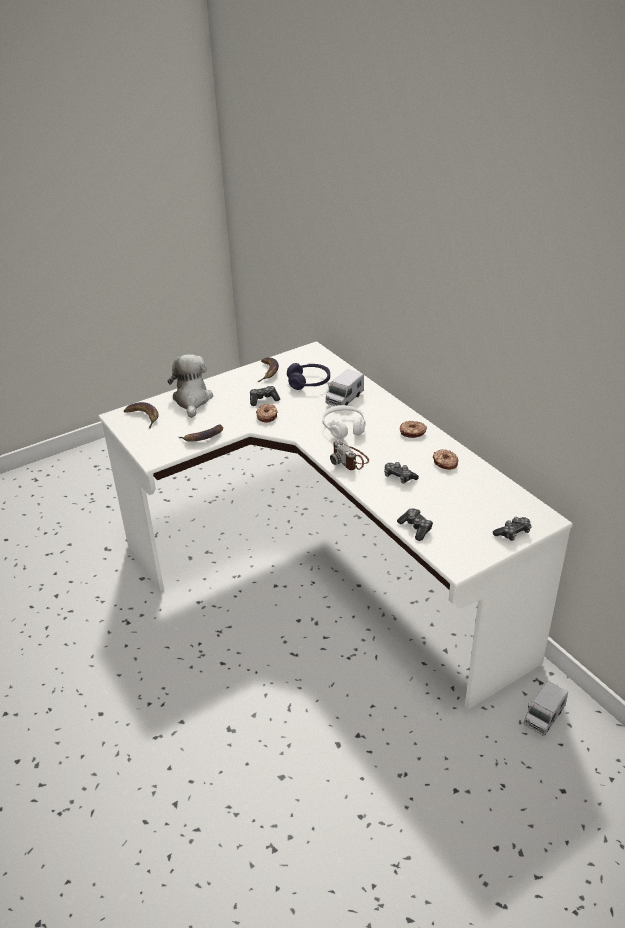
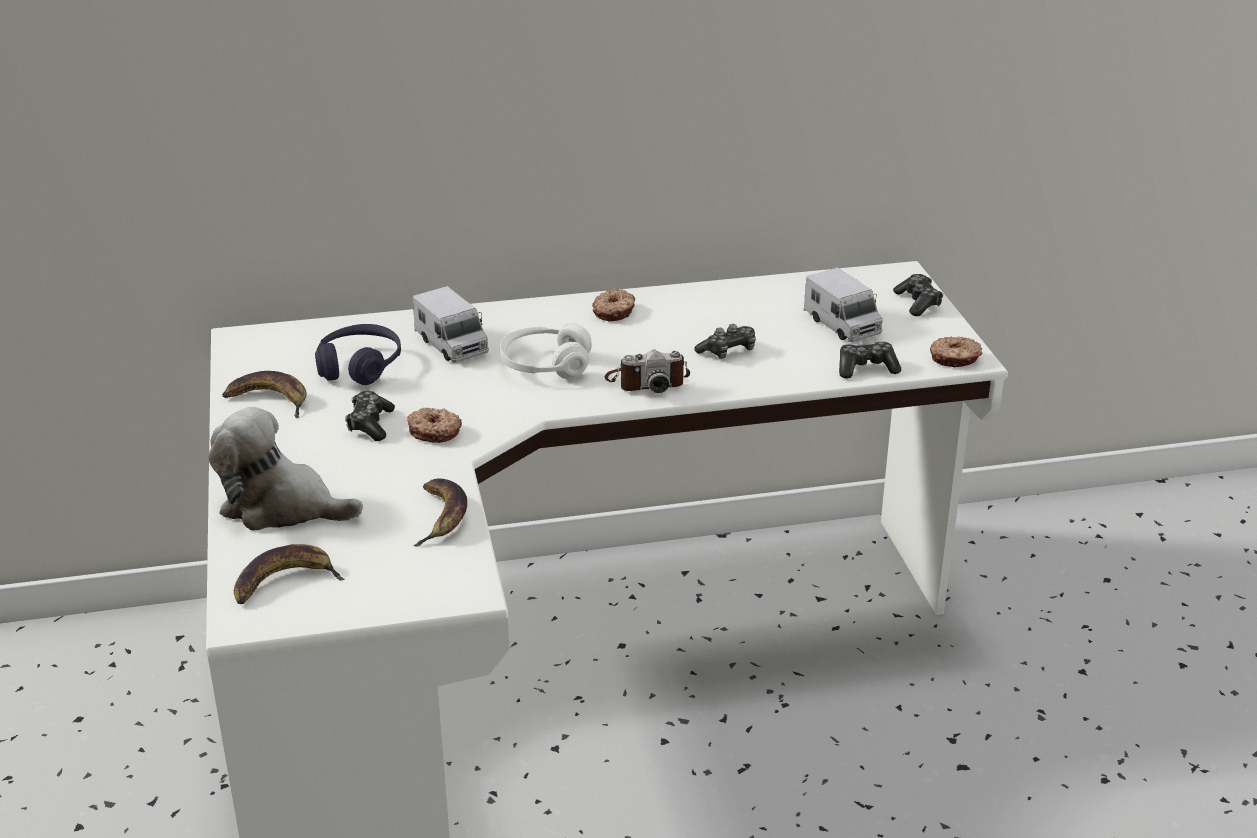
camera: 70 degrees left, 5 degrees down
(445, 463) = (719, 307): donut -> donut (955, 359)
(543, 716) = (981, 552): toy truck -> toy truck (842, 325)

